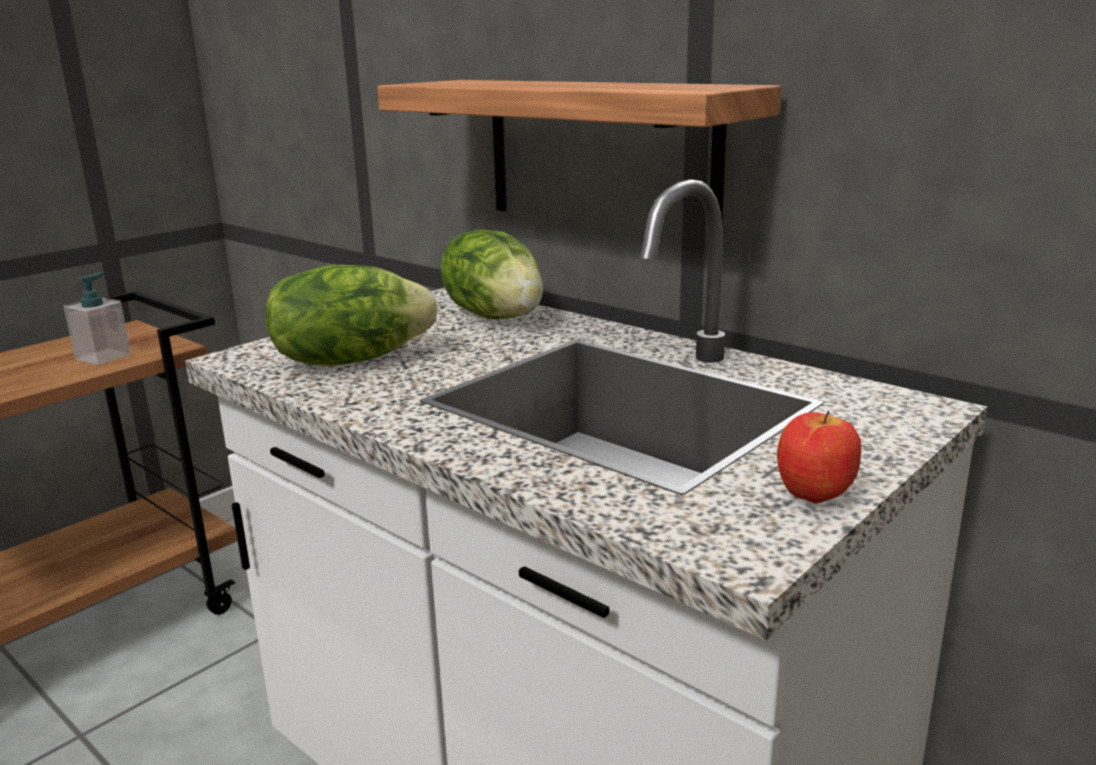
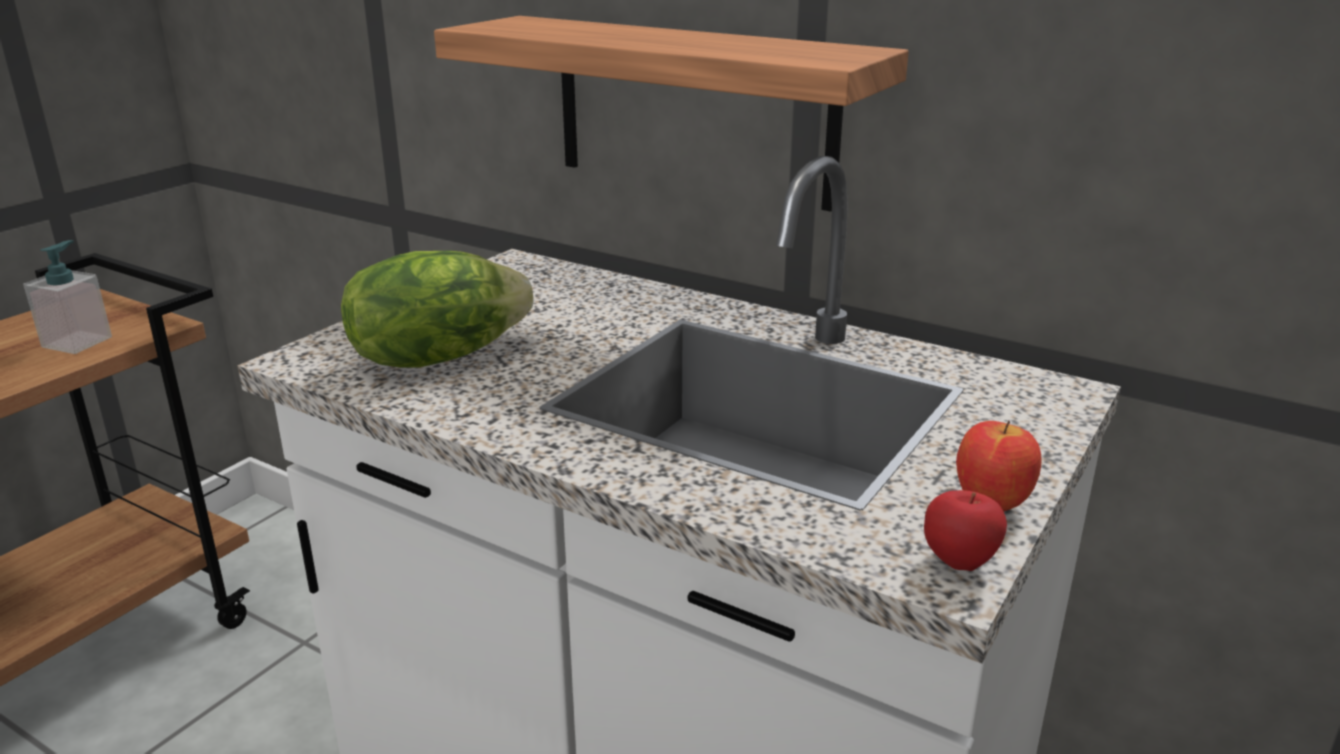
camera: 10 degrees left, 5 degrees up
(496, 316) = (579, 290): lettuce -> none
(762, 544) = (959, 562): none -> apple

